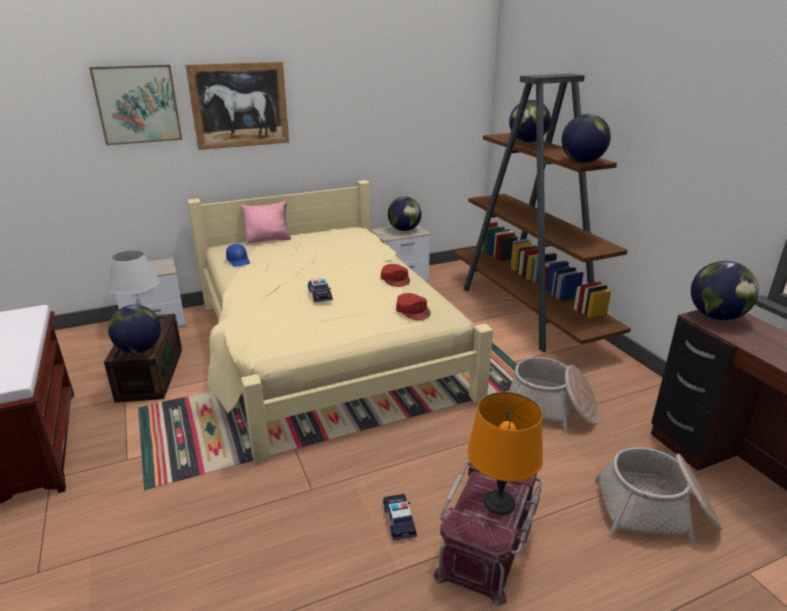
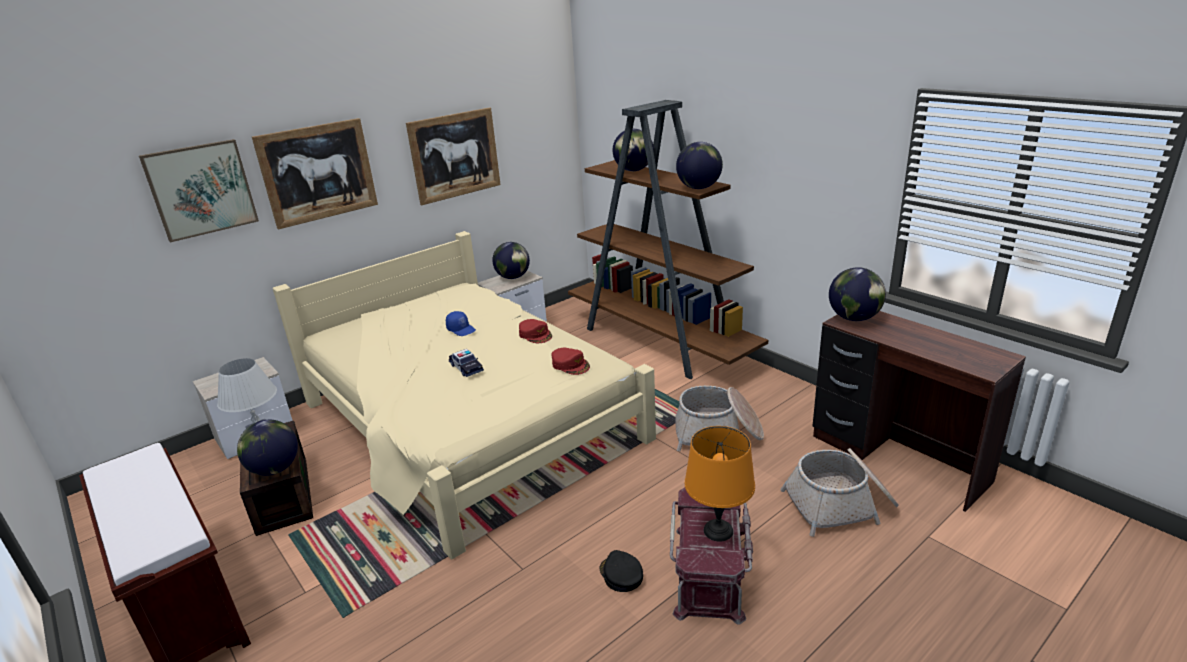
camera: 15 degrees left, 0 degrees up
(239, 261) = (353, 347): blue cap -> blue cap (461, 329)
(268, 239) = (372, 315): pink pillow -> none
(367, 109) = (455, 155): none -> picture
(399, 520) = (621, 575): toy car -> black cap

